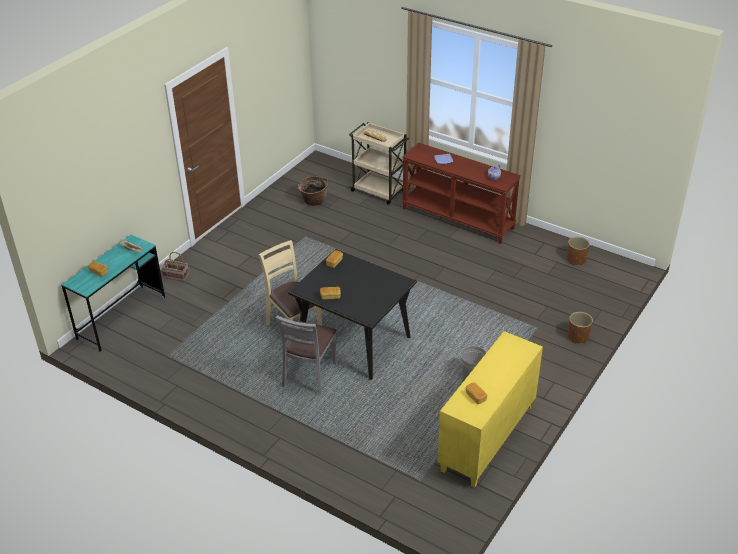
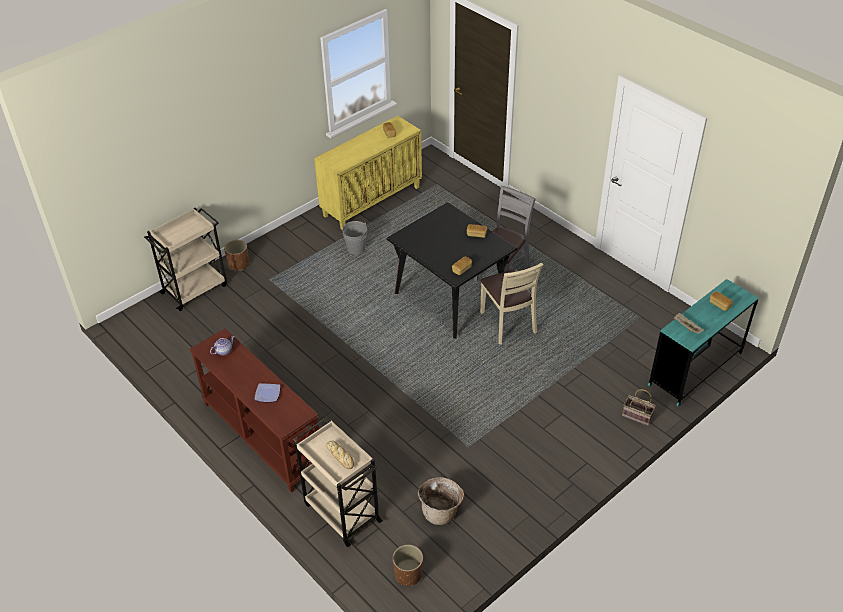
camera: 165 degrees left, 5 degrees up
(576, 260) = (170, 345): brown planter -> brown planter (408, 574)
(598, 307) = (195, 288): none -> beige cart

